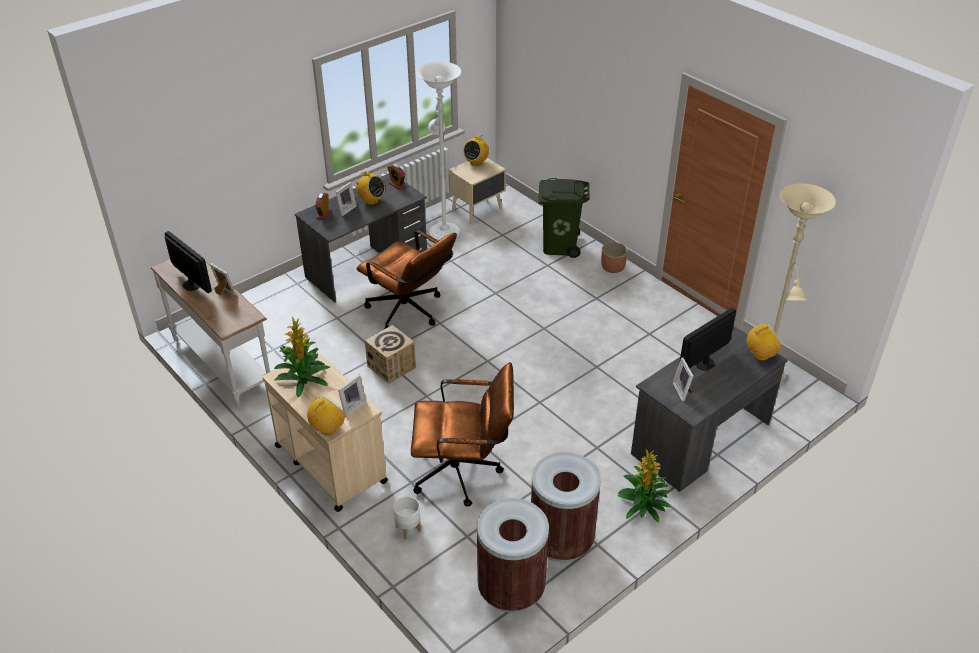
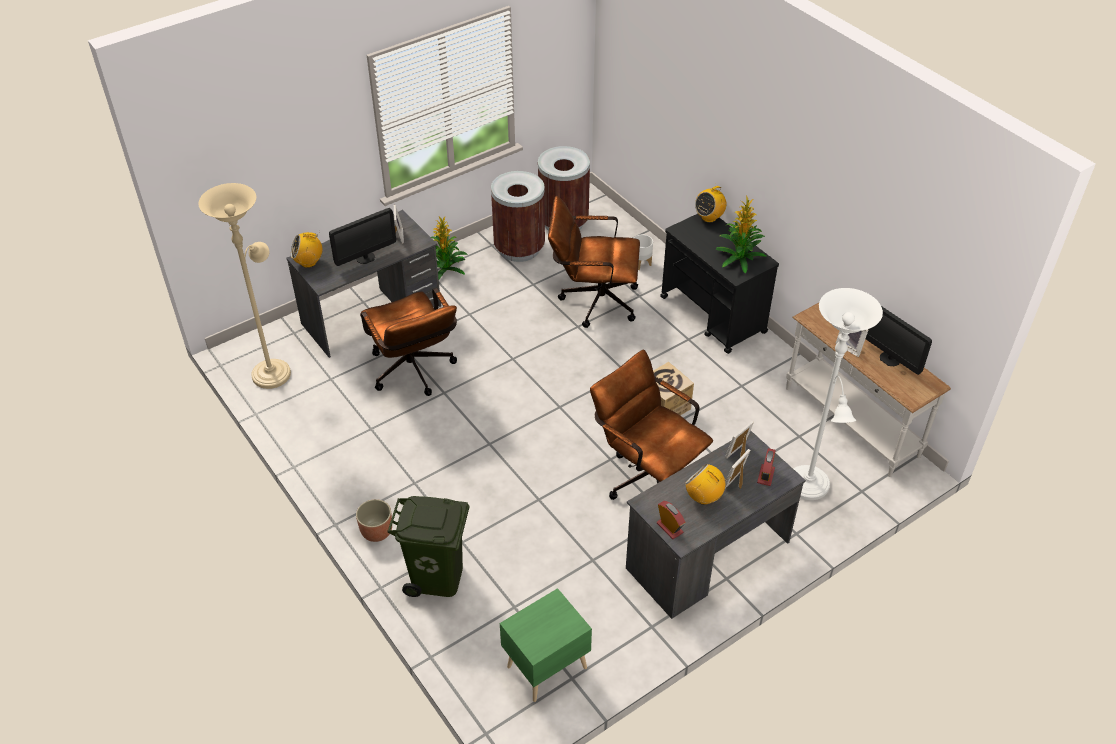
camera: 175 degrees left, 5 degrees up
(330, 463) = (713, 315): beige cart -> black cart
(352, 407) = (691, 233): picture frame -> picture frame (739, 453)
(443, 231) = (601, 621): white floor lamp -> white floor lamp (809, 488)
(476, 162) = (545, 642): radio -> none
(478, 210) = (545, 667): beige nightstand -> green nightstand
(631, 382) = (414, 373): none -> brown office chair

